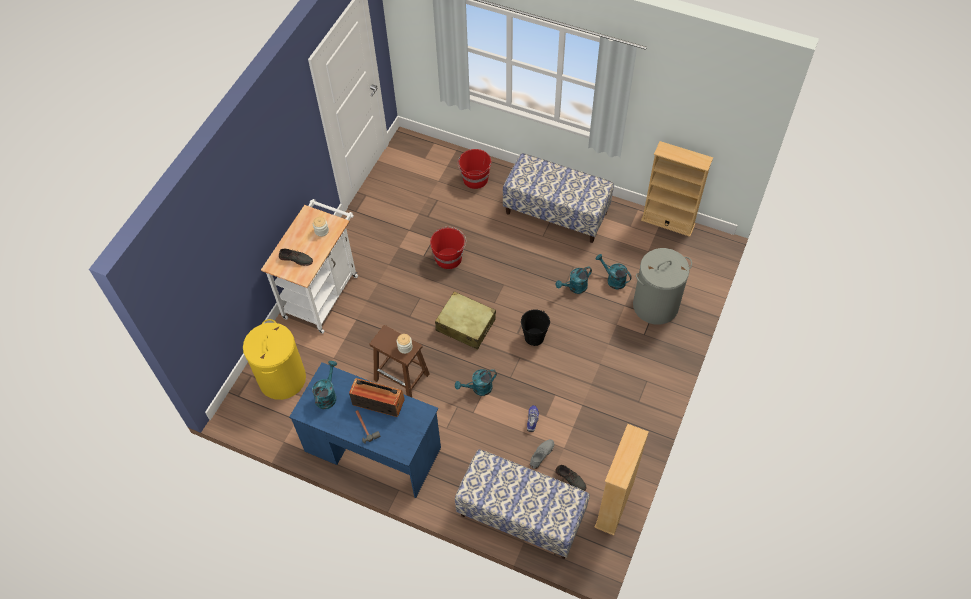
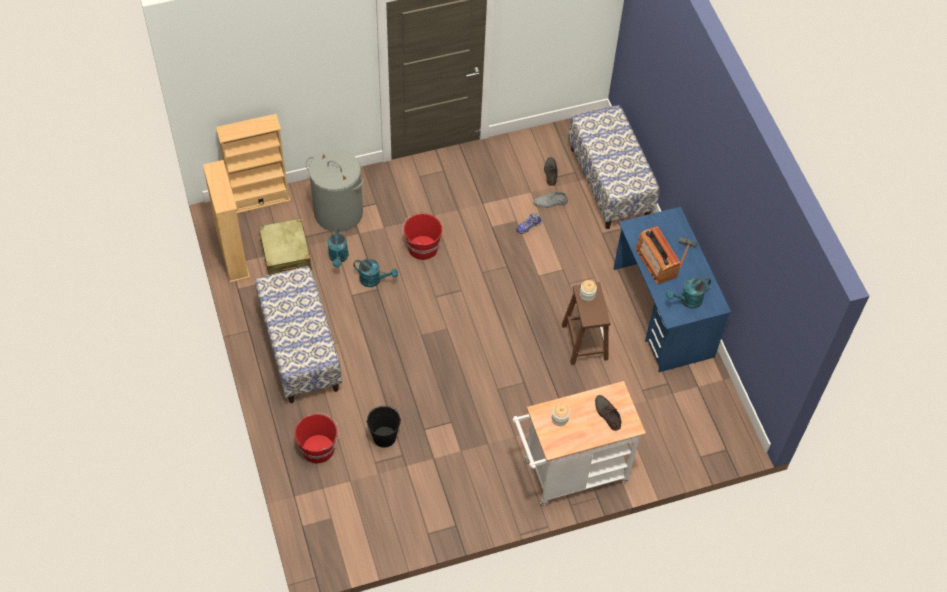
camera: 135 degrees left, 0 degrees up
(282, 378) = (678, 430): yellow laundry basket -> none
(449, 258) = (433, 399): red bucket -> red bucket (422, 247)
(465, 325) = (490, 333): beige suitcase -> beige suitcase (286, 254)
(478, 389) = (539, 280): turquoise watering can -> none
(534, 337) = (453, 276): black bucket -> black bucket (384, 437)
(614, 504) = (542, 136): beige bookcase -> beige bookcase (260, 200)

